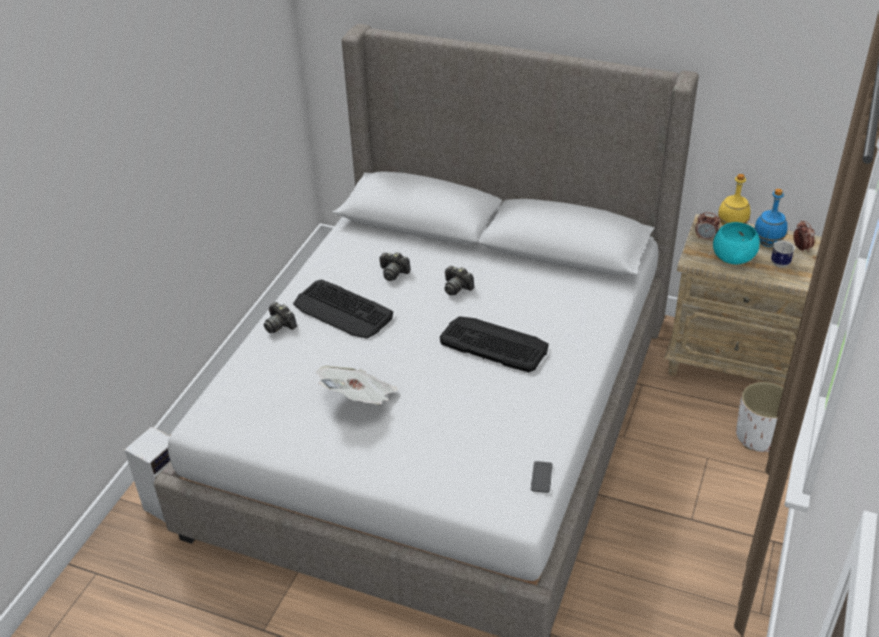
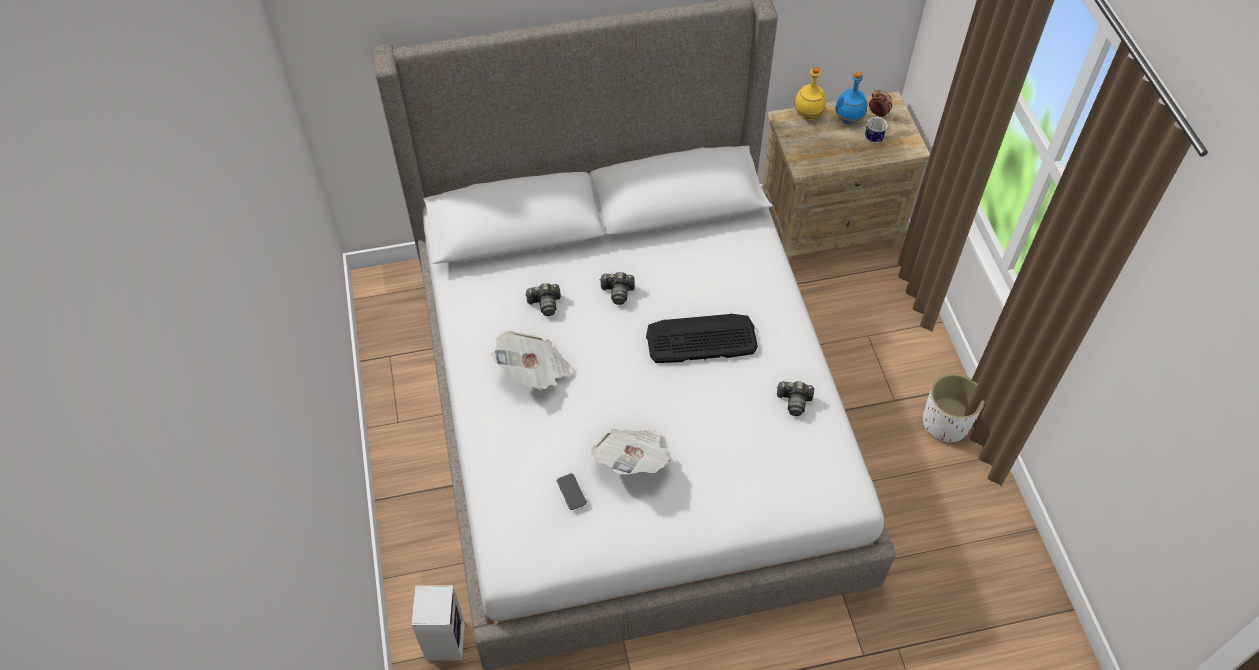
camera: 35 degrees left, 15 degrees up
(280, 325) = (487, 419): camera -> camera (794, 401)
(343, 310) = (535, 371): keyboard -> newspaper
(541, 477) = (842, 453): phone -> phone (571, 492)
(705, 238) = (795, 137): alarm clock -> none
(732, 258) = (832, 149): turquoise bowl -> none
(759, 437) = (893, 294): white planter -> white planter (946, 423)

